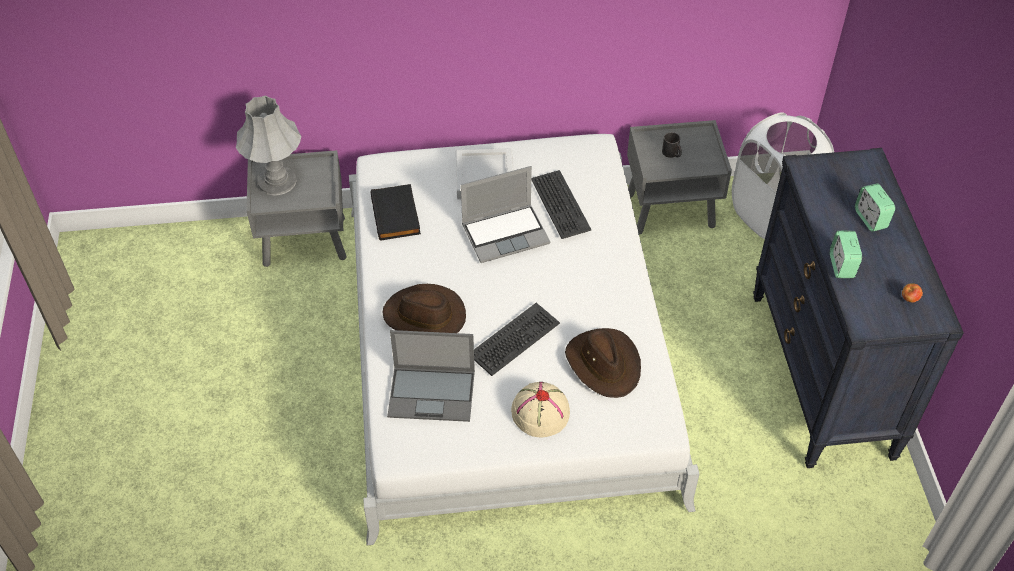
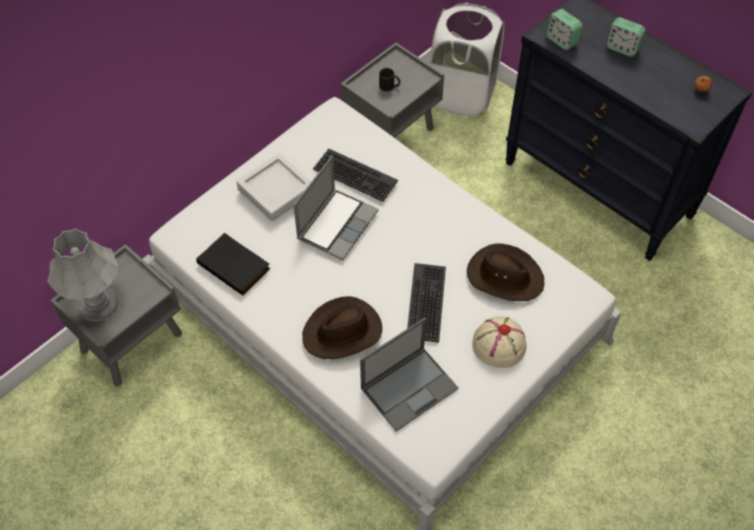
camera: 40 degrees left, 5 degrees up
(841, 266) = (639, 93): alarm clock -> alarm clock (561, 40)

